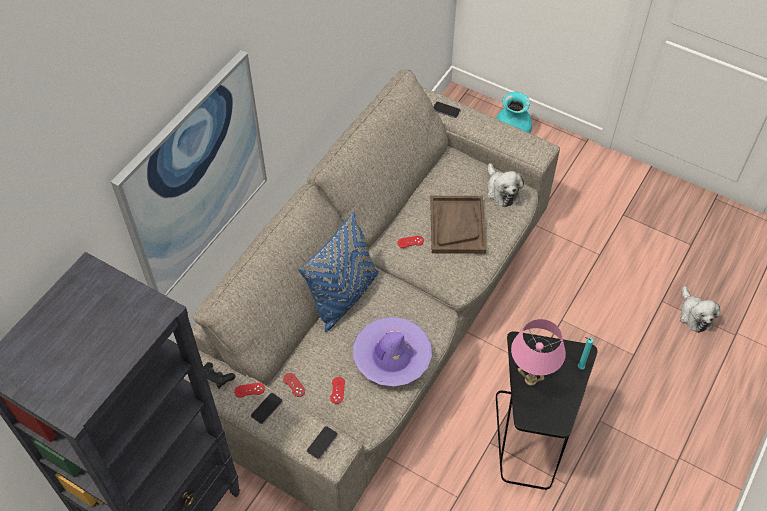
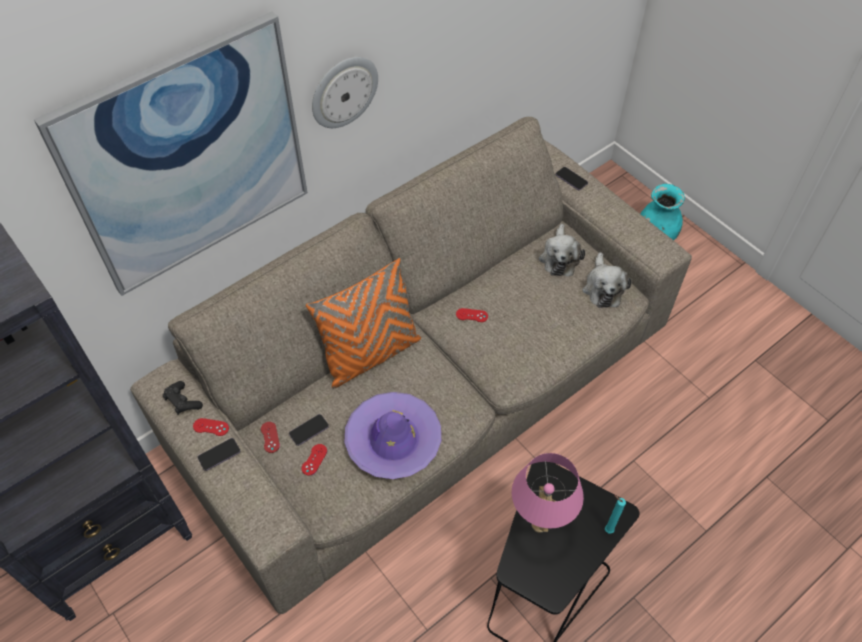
camera: 20 degrees right, 0 degrees up
(282, 92) = (343, 91): none -> wall clock
(322, 443) = (262, 516): phone -> phone (309, 430)
(343, 296) = (370, 354): blue pillow -> orange pillow
(457, 225) = (533, 312): brown tray -> none
(694, 315) = (802, 507): plush toy -> plush toy (559, 258)

